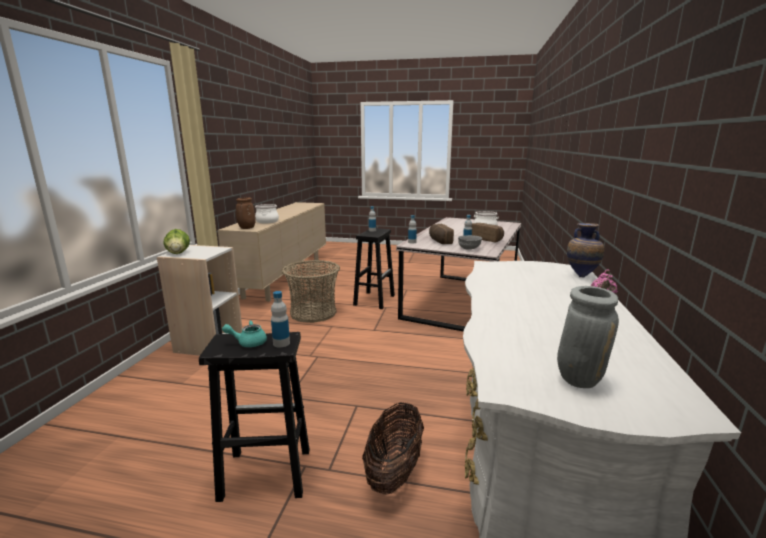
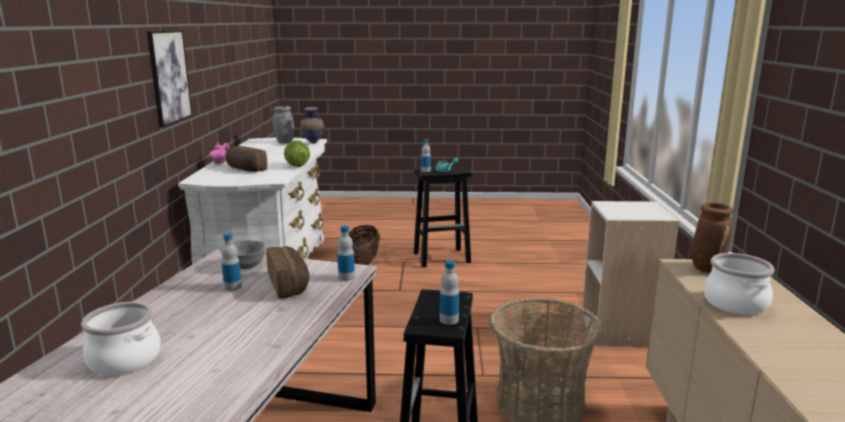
camera: 170 degrees right, 0 degrees up
(178, 253) = (646, 206): lettuce -> lettuce (296, 166)
(486, 239) = (179, 301): bread -> bread (245, 169)
(581, 276) = (203, 175): vase -> vase (312, 144)
(625, 159) = (169, 77): none -> picture

